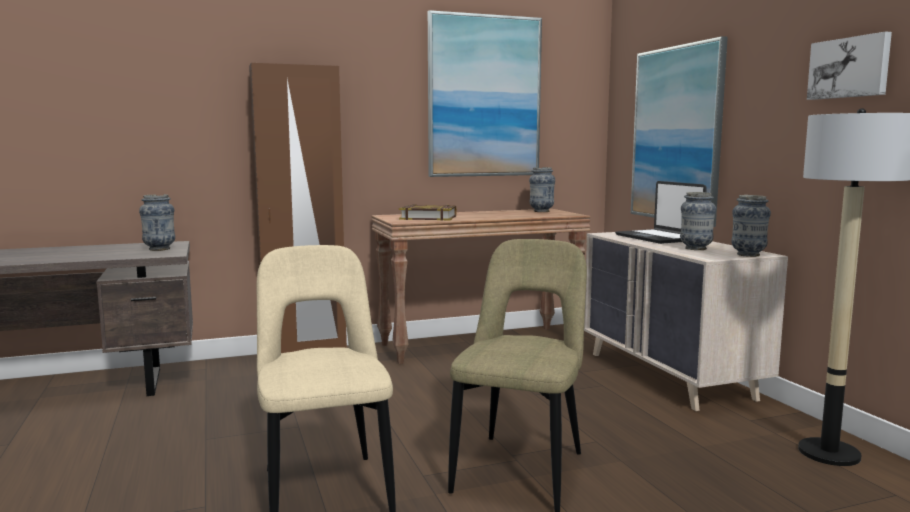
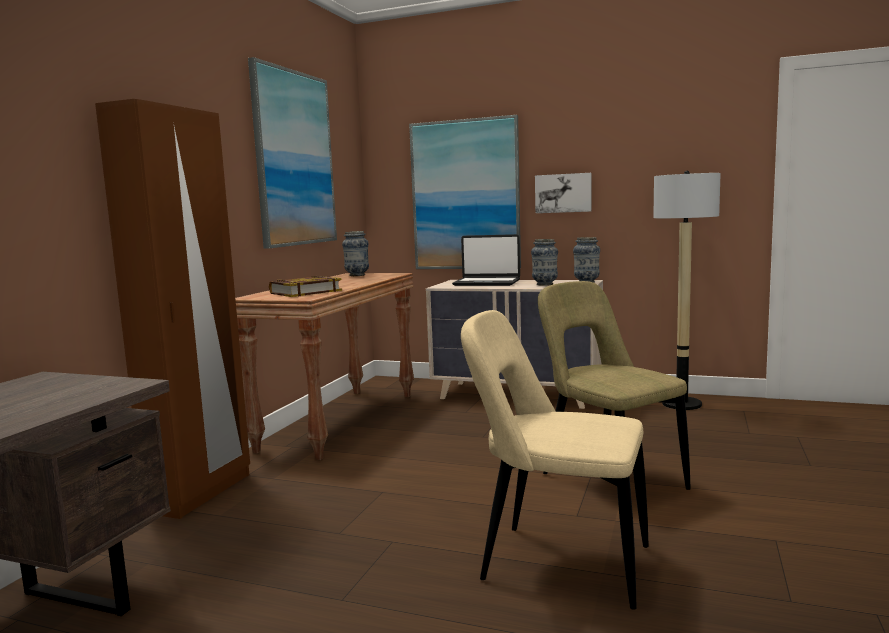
camera: 50 degrees left, 0 degrees up
(159, 249) = (71, 385): vase -> none
(849, 68) = (638, 143): picture -> picture (563, 193)

